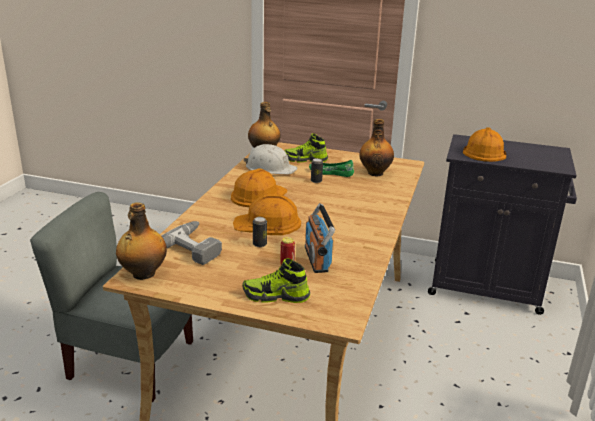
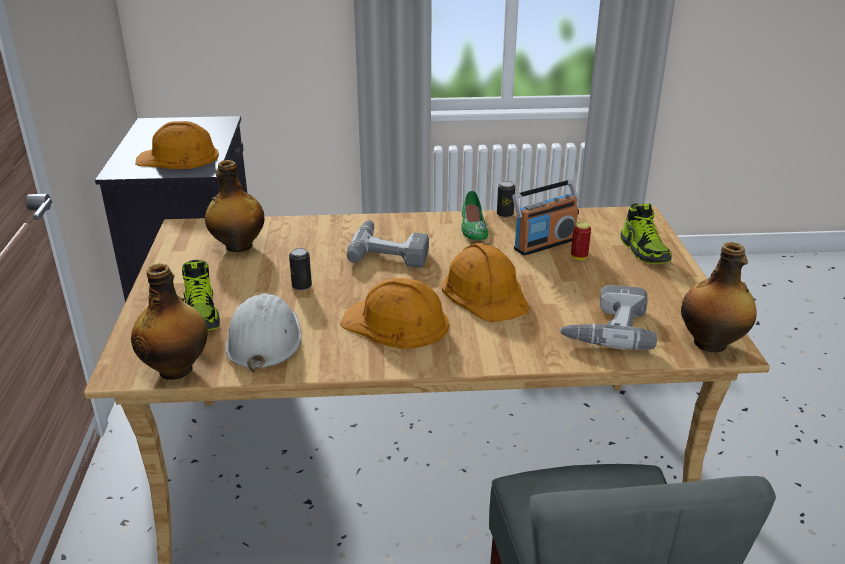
camera: 110 degrees left, 5 degrees up
(259, 244) = (548, 285): can -> can (505, 214)
(331, 173) = (257, 280): green shoe -> green shoe (473, 227)
(343, 208) = (390, 250): none -> power drill

